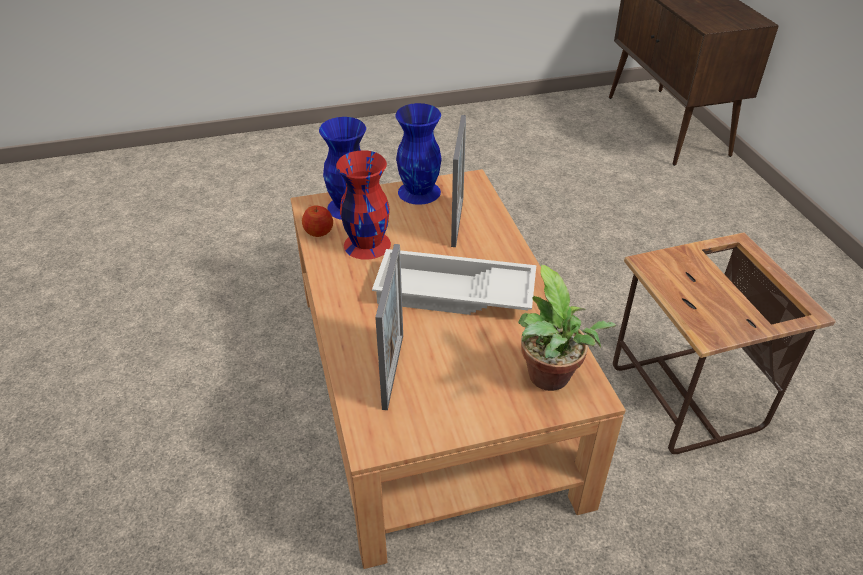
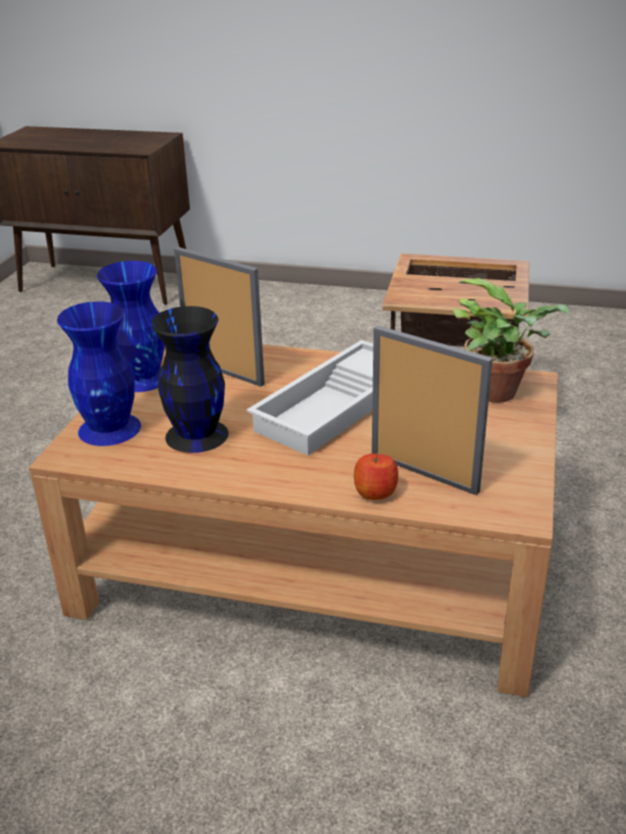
camera: 60 degrees left, 10 degrees down
(319, 232) = (131, 462): apple -> apple (375, 492)
(366, 244) = (195, 435): red vase -> black vase

